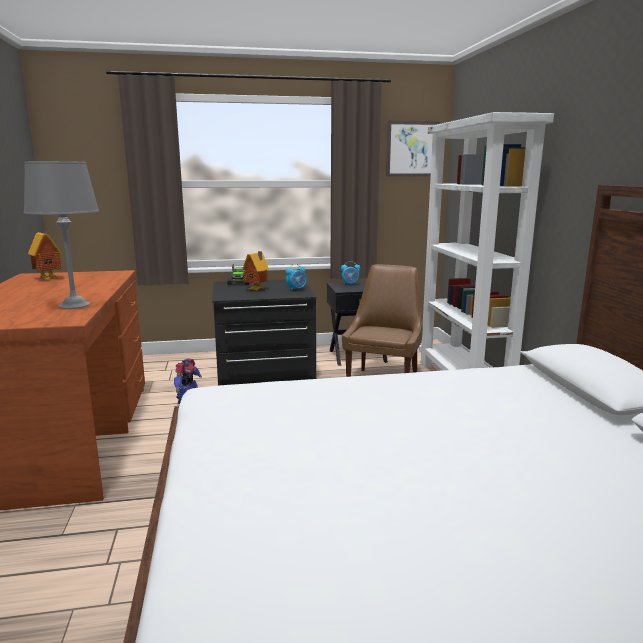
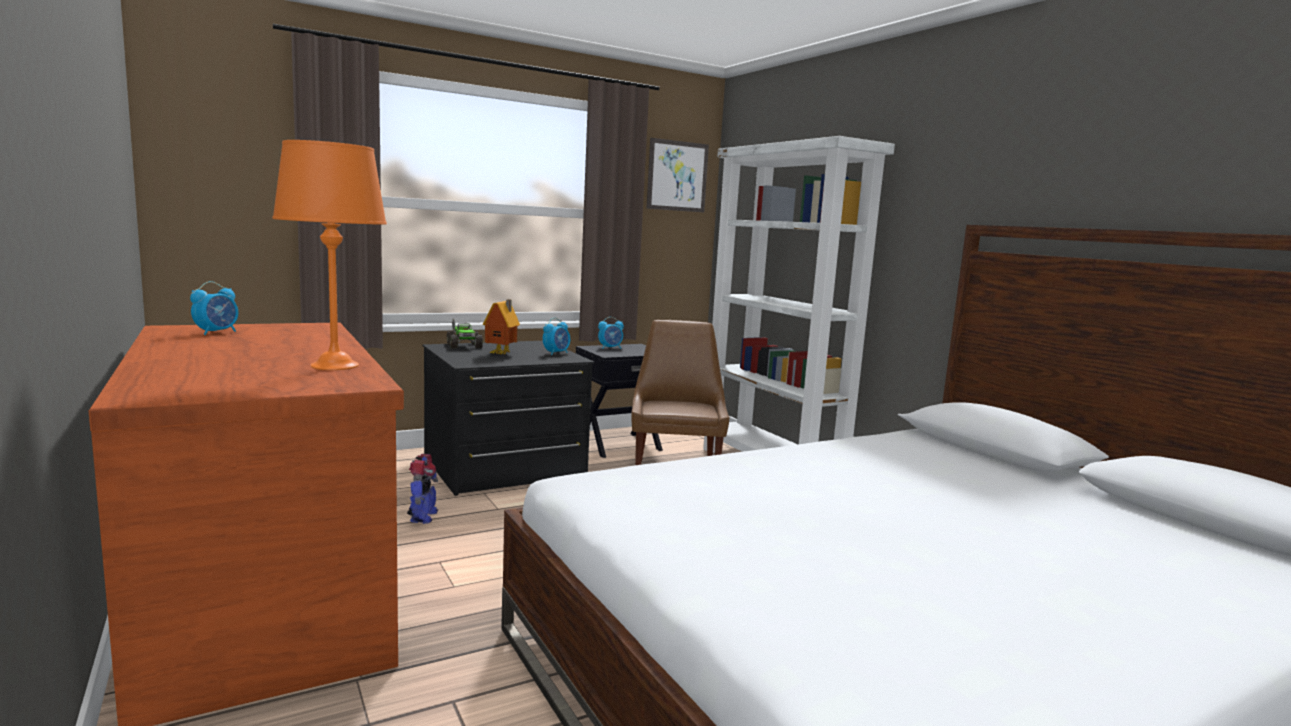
camera: 20 degrees left, 5 degrees down
(49, 278) = (217, 332): toy house -> alarm clock
(75, 305) = (335, 365): grey table lamp -> orange table lamp

